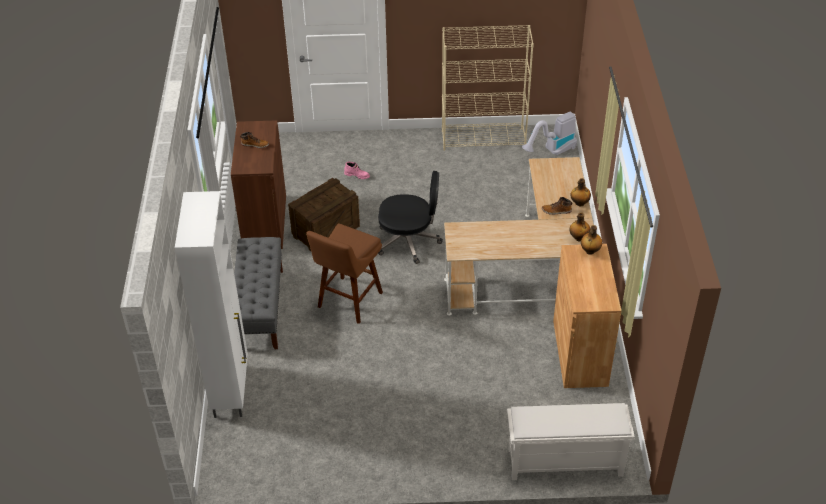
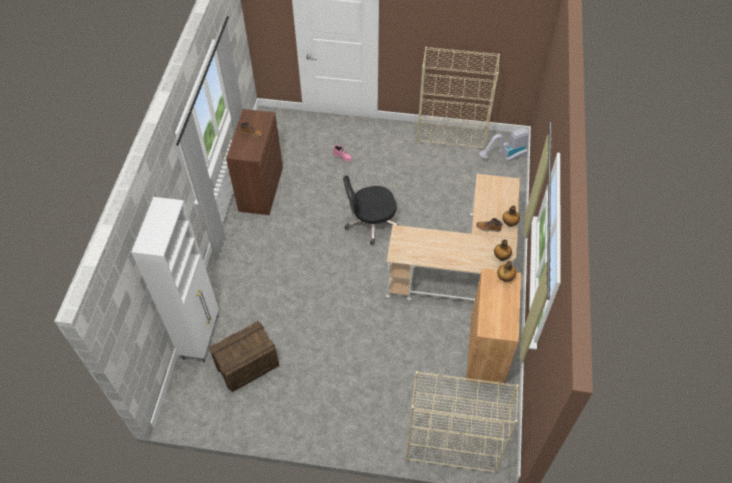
camera: 10 degrees right, 10 degrees up
(260, 309) = (240, 267): grey bench -> none
(325, 231) = (306, 204): crate -> crate (247, 365)
(348, 302) = (309, 272): brown stool -> none
(409, 241) = (370, 223): black office chair -> black office chair turned 150 degrees clockwise
(564, 463) = (451, 451): white shoe rack -> beige bookcase

